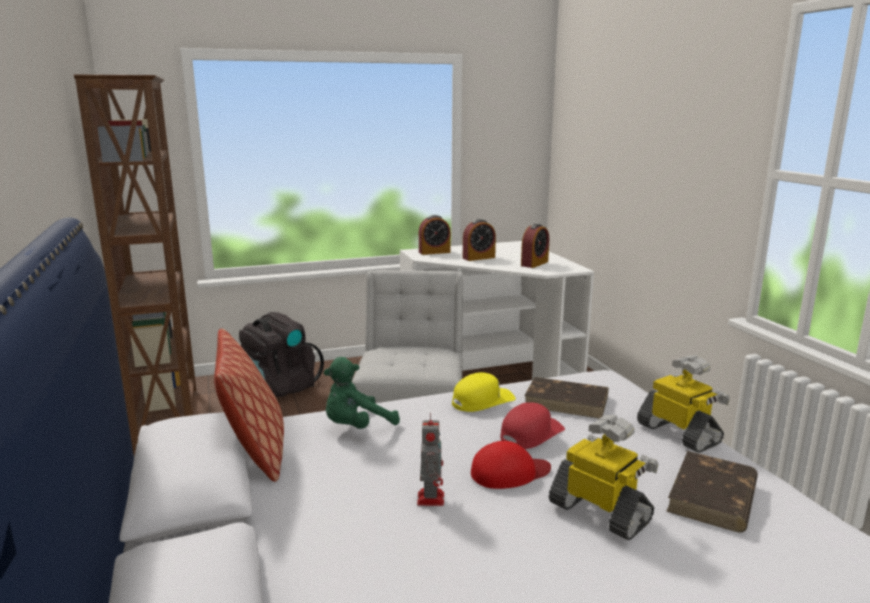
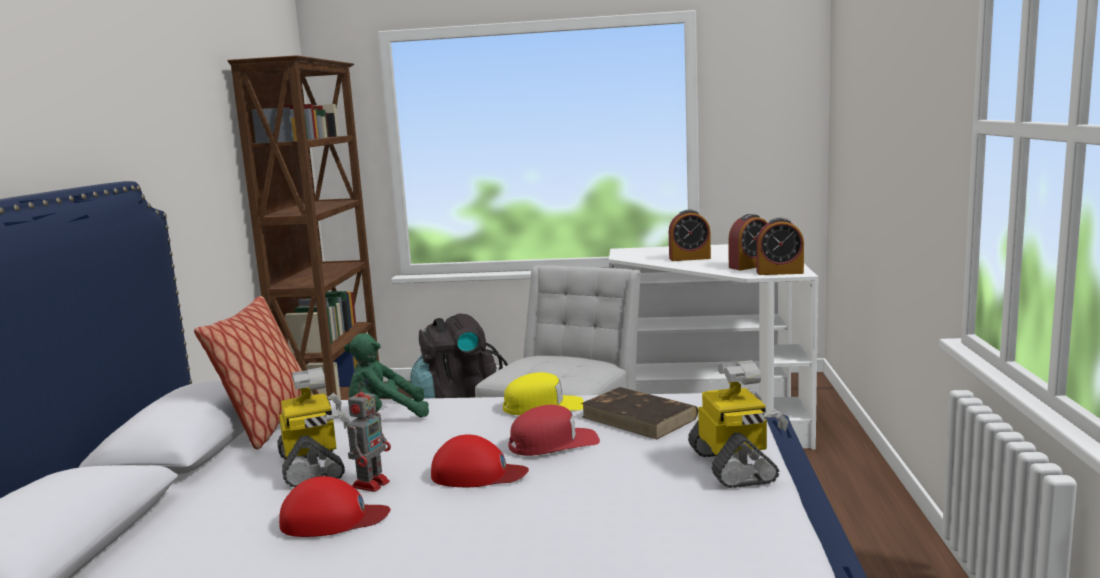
camera: 25 degrees right, 5 degrees down
(434, 252) = (645, 251): alarm clock -> alarm clock (779, 272)
(442, 540) = (333, 519): none -> red cap
(601, 512) = (520, 523): toy robot -> toy robot (313, 467)
(712, 496) = (674, 531): brown book -> none

